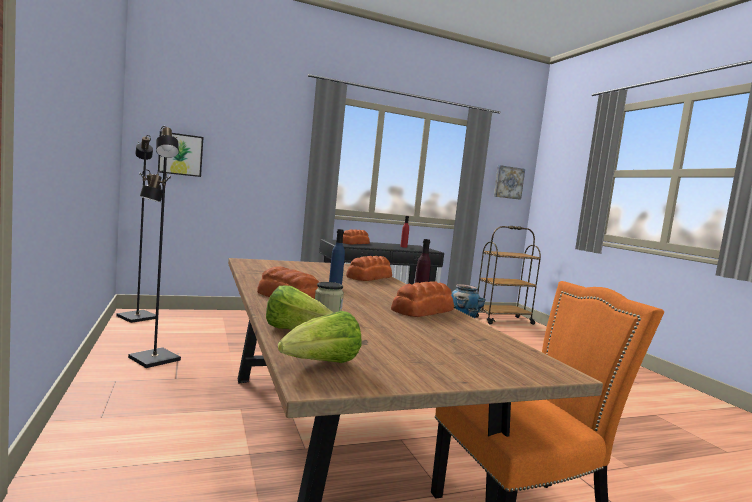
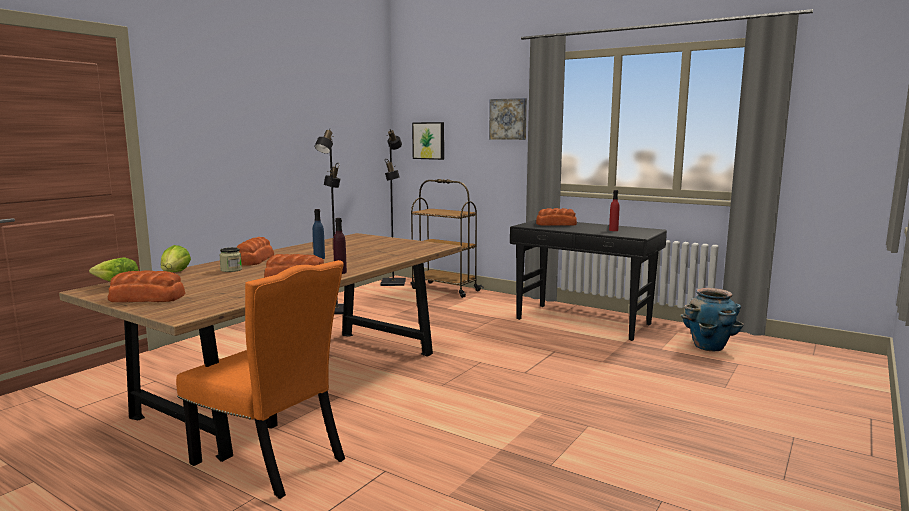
camera: 55 degrees right, 5 degrees up
(368, 277) = (392, 254): bread -> bread (146, 298)
(502, 320) = (810, 358): brown cart -> brown cart (444, 289)
(508, 182) = (855, 125): picture -> picture (508, 119)

